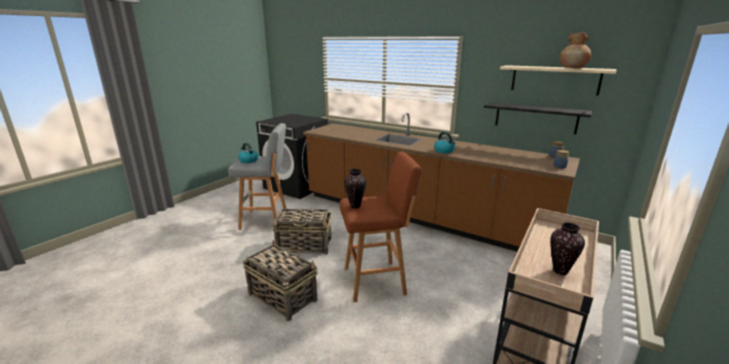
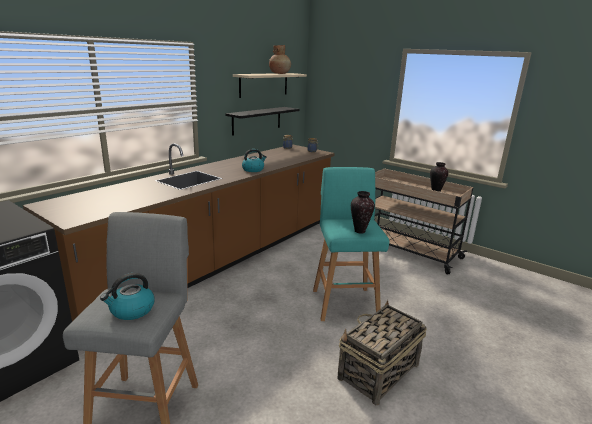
camera: 85 degrees left, 0 degrees up
(305, 246) = (262, 353): basket -> none
(377, 280) = (344, 302): brown stool -> turquoise stool

